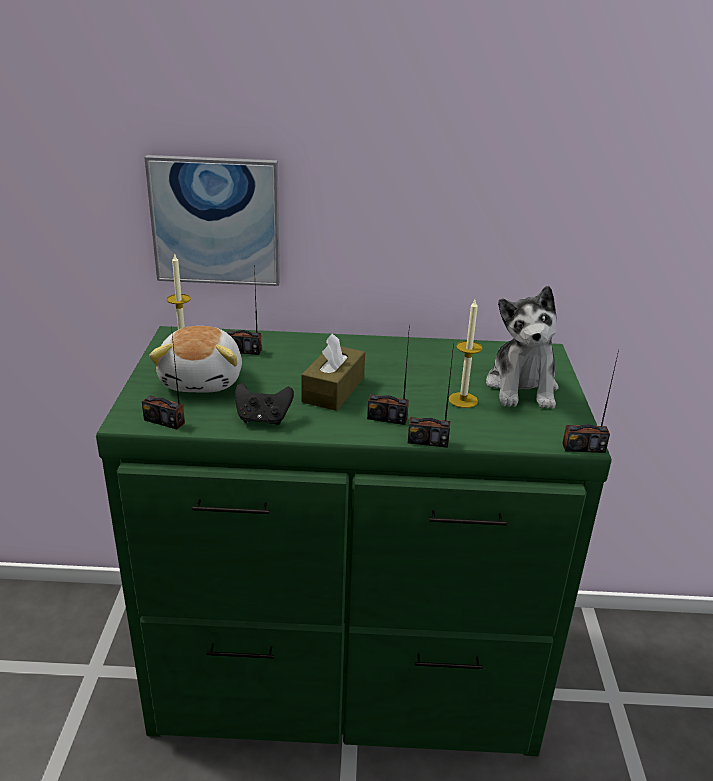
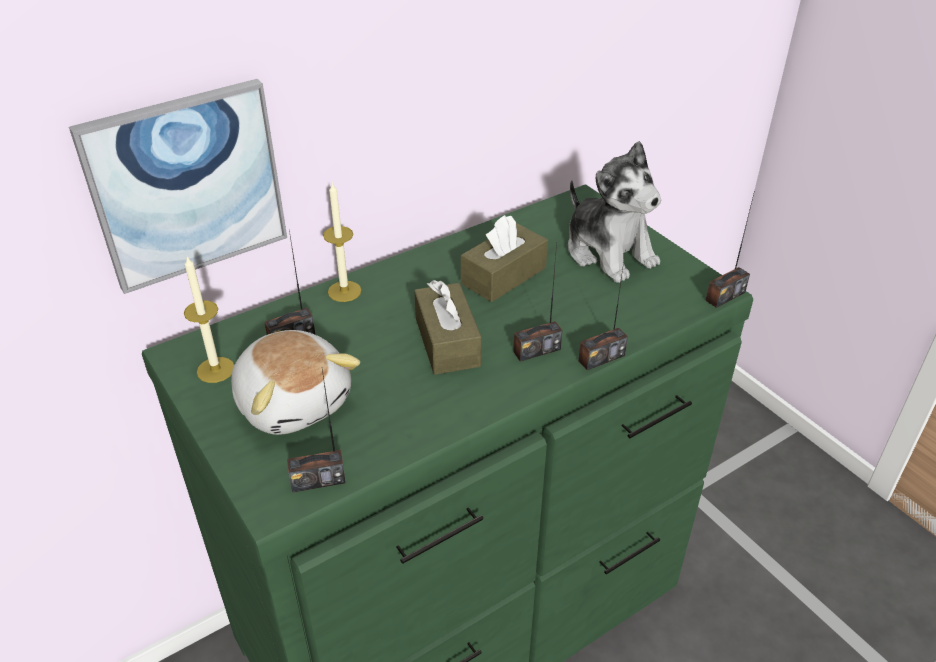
camera: 35 degrees left, 10 degrees up
(263, 419) = (421, 417): black game controller -> none
(422, 371) = (503, 276): none -> brown tissue box
(463, 400) = (577, 293): candle -> candle (344, 291)

